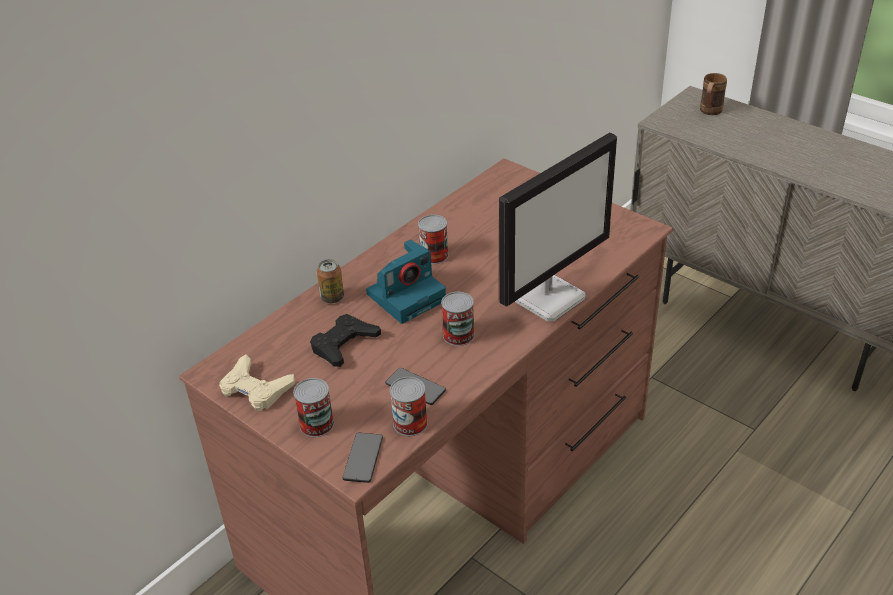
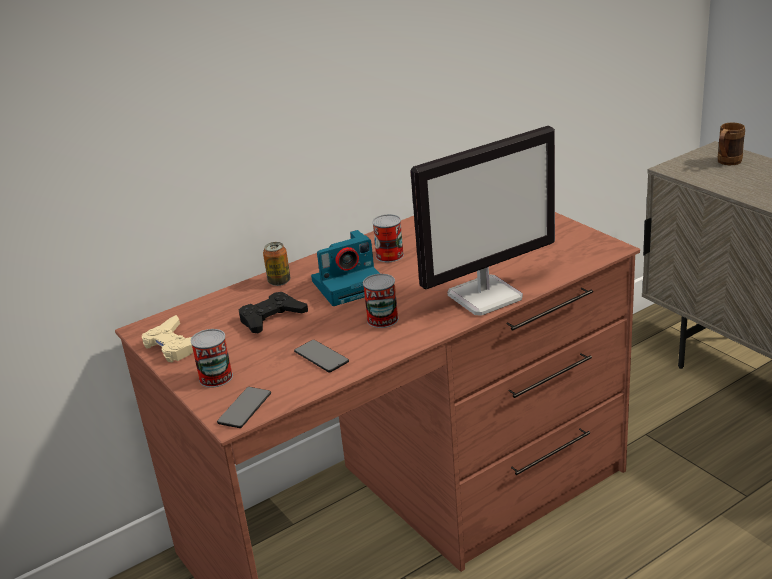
camera: 15 degrees right, 10 degrees down
(410, 423) = (302, 385): can -> none

